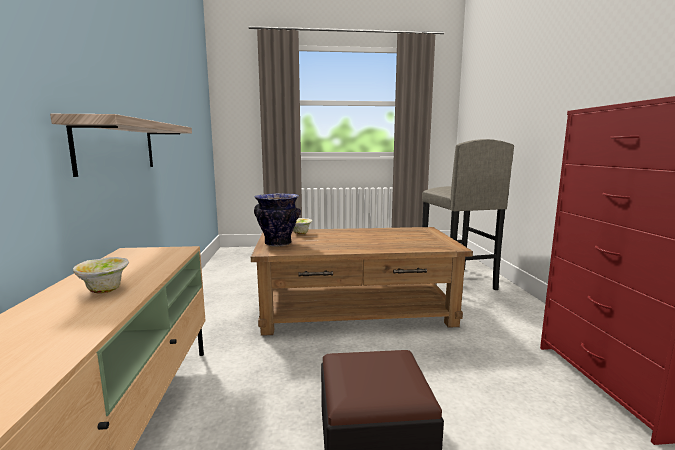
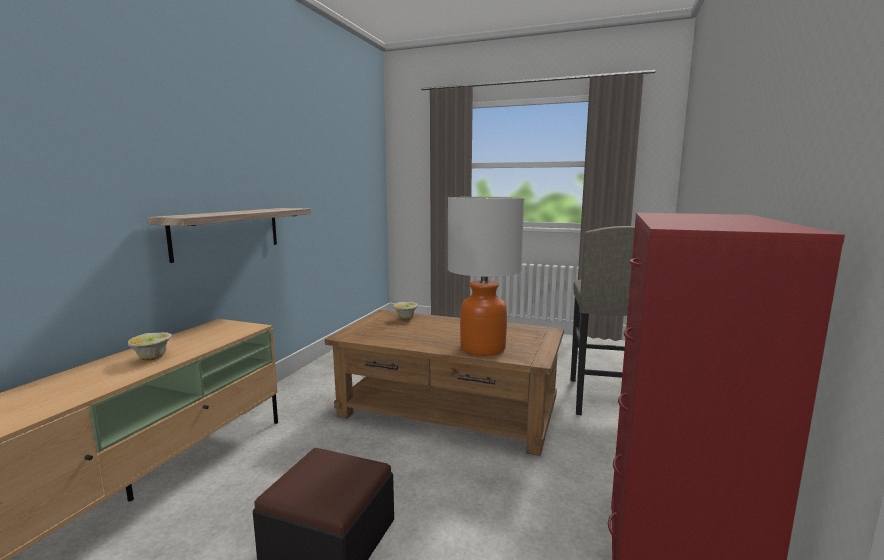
camera: 25 degrees right, 0 degrees up
(277, 243) = (367, 328): vase -> none
(403, 245) = (483, 348): none -> table lamp

